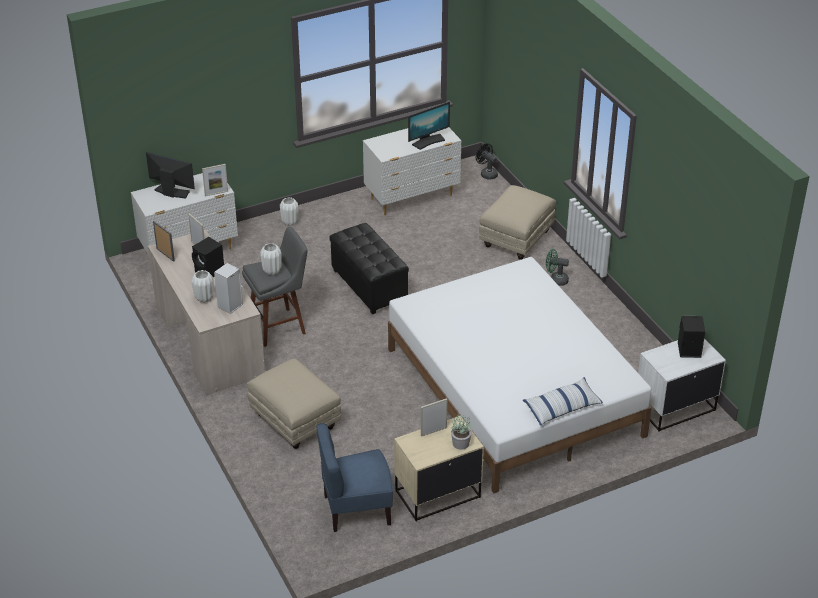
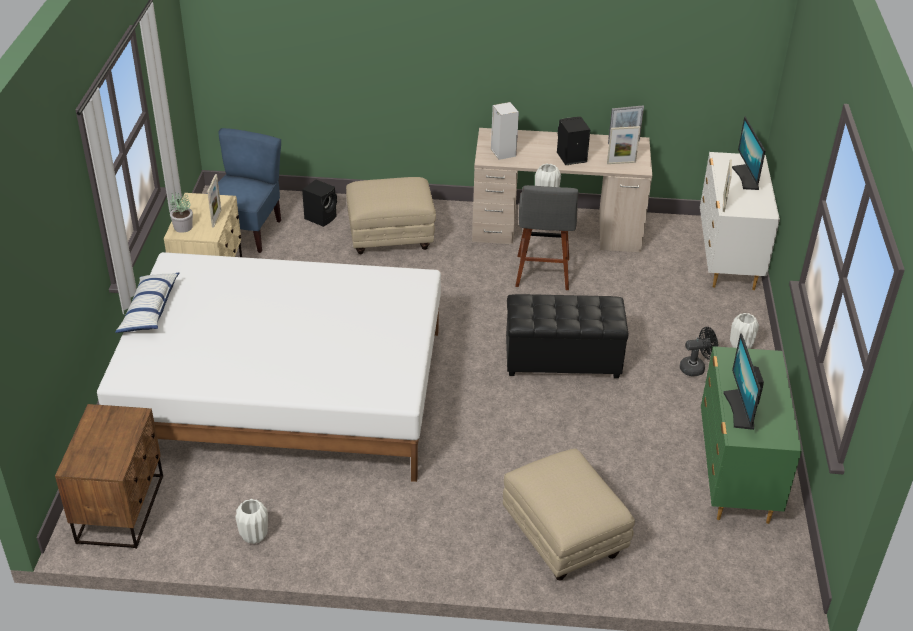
camera: 120 degrees right, 0 degrees up
(172, 192) = (747, 177): monitor -> monitor turned 120 degrees clockwise
(204, 299) = (528, 143): white vase -> white vase (254, 536)
(412, 197) = (735, 477): white dresser -> green dresser
(487, 173) = (757, 589): black fan -> black fan (696, 368)
(555, 280) = (443, 530): green fan -> none
(674, 407) = (122, 509): white nightstand -> brown nightstand
(688, 349) = (108, 451): black speaker -> black speaker (321, 217)

